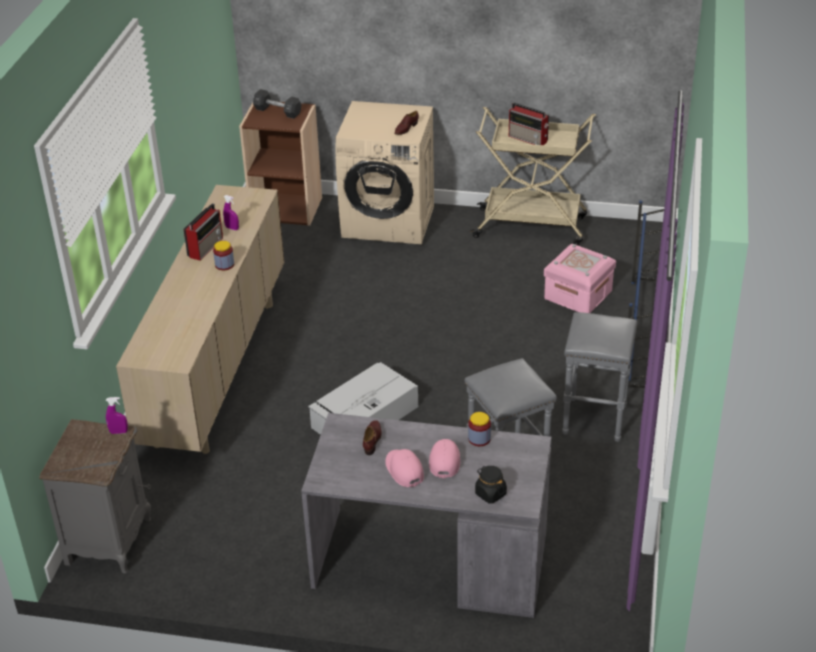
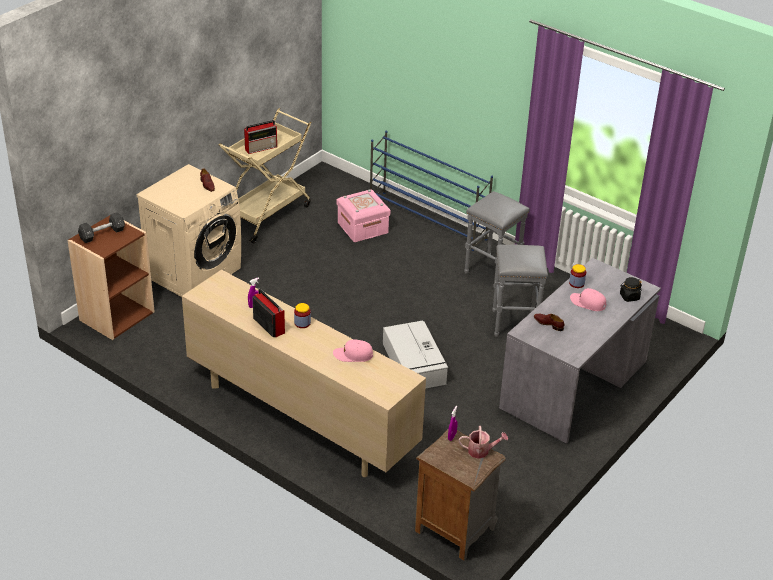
camera: 65 degrees left, 0 degrees up
(106, 461) = (481, 451): none -> watering can
(404, 470) = (586, 321): pink cap -> pink cap (353, 355)

